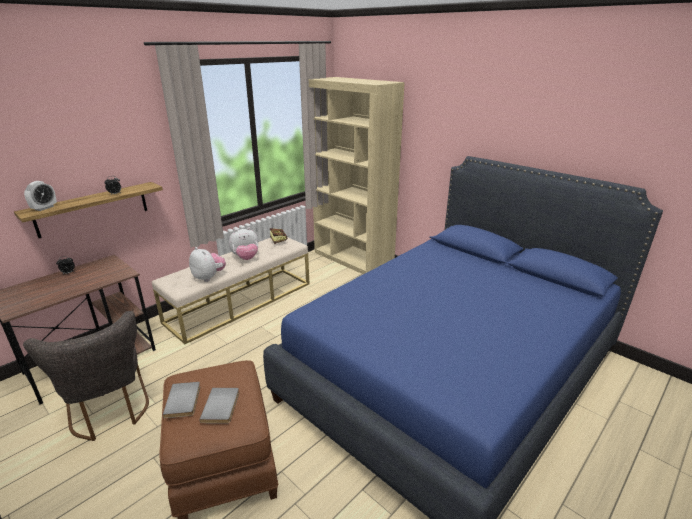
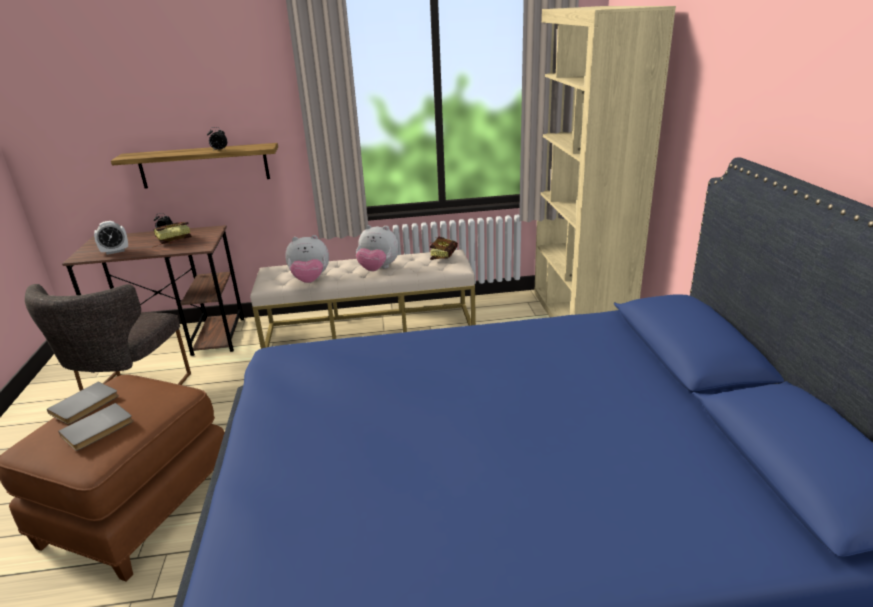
camera: 40 degrees right, 0 degrees up
(44, 208) = (143, 154): alarm clock -> alarm clock (115, 251)
(86, 277) = (170, 241): none -> book
(209, 277) = (310, 280): plush toy -> plush toy turned 90 degrees clockwise

